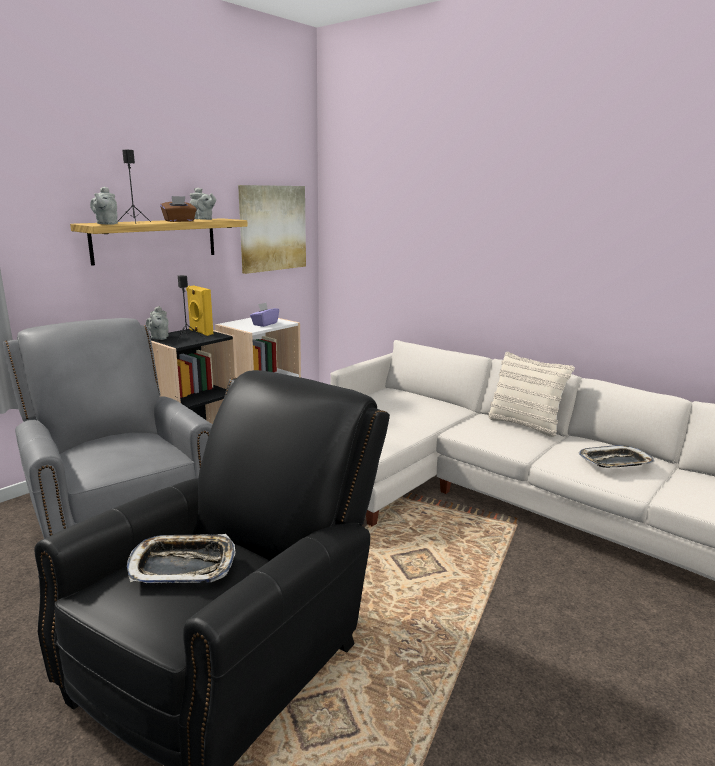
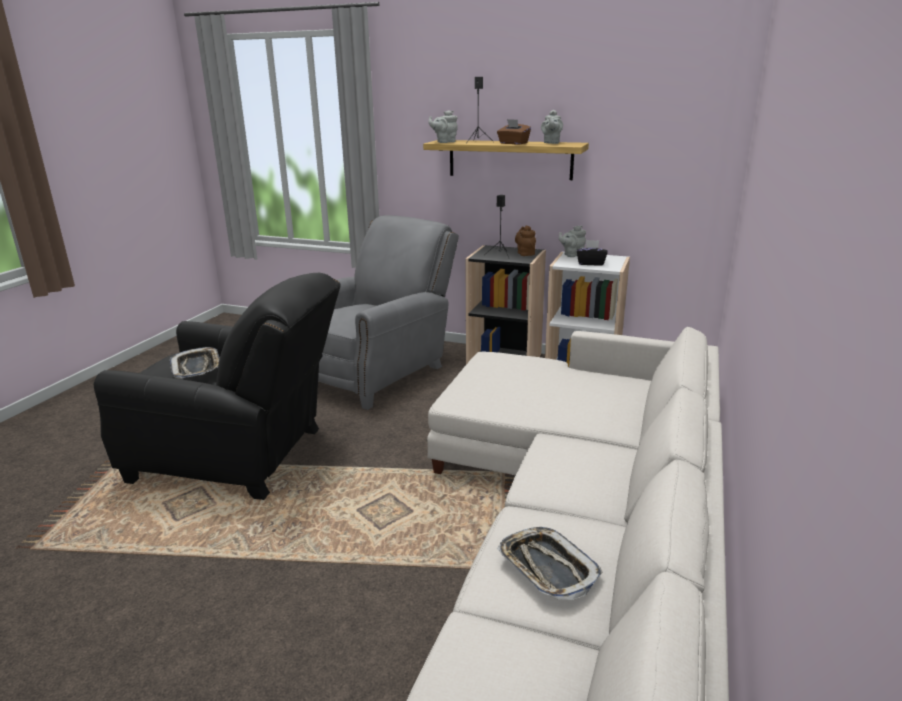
camera: 70 degrees right, 5 degrees up
(159, 338) = (490, 248): grey teapot -> grey teapot (572, 255)
(200, 332) = (525, 253): yellow speaker -> brown teapot
(264, 324) = (590, 263): purple tissue box -> black tissue box
(272, 228) = (660, 158): picture -> none
(525, 425) = (622, 485): beige pillow -> none

